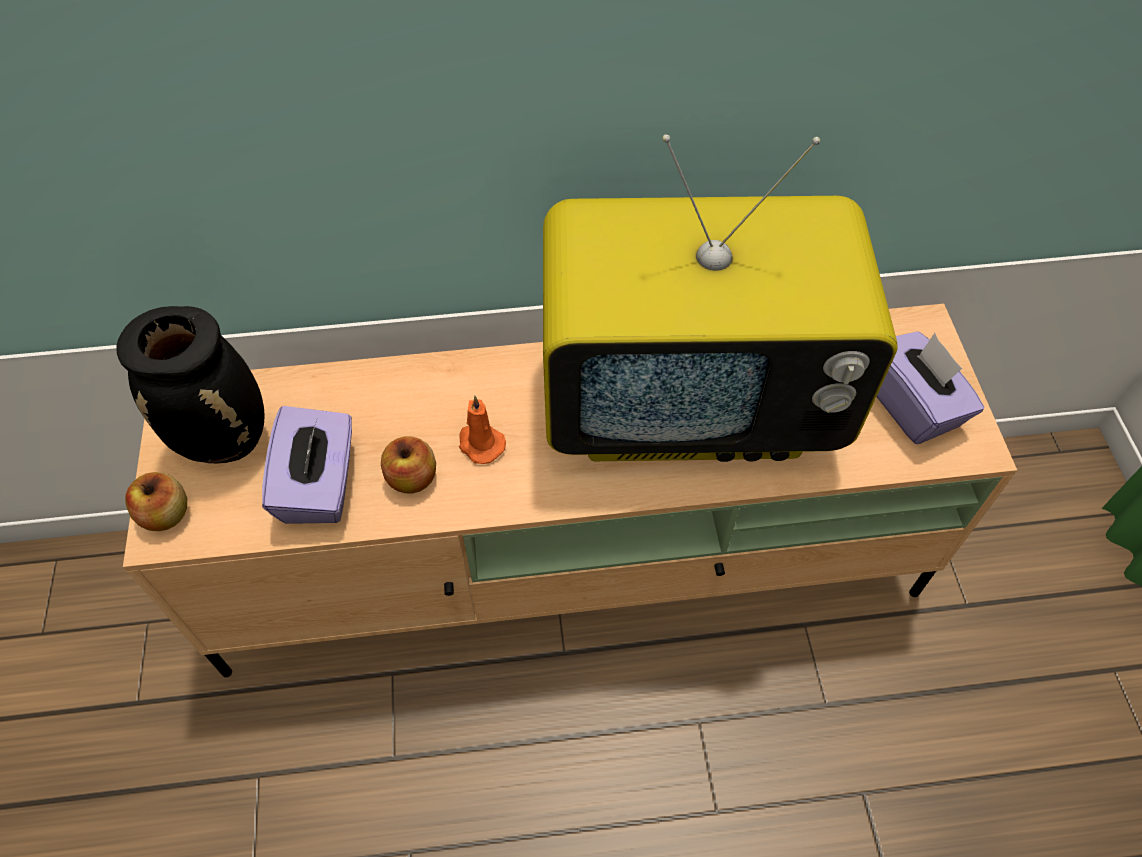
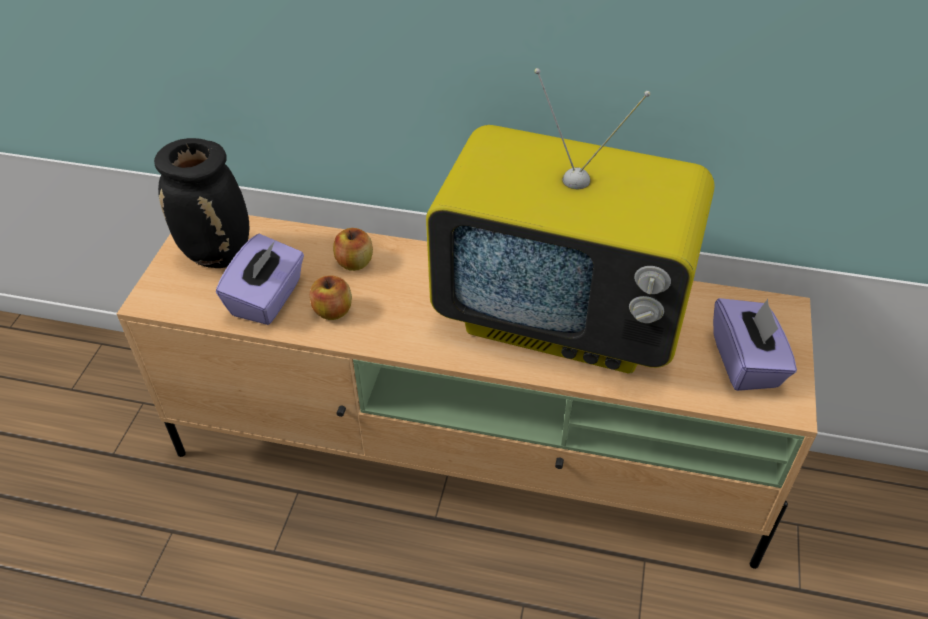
camera: 20 degrees right, 10 degrees down
(166, 514) = (158, 290): apple -> apple (354, 263)
(480, 443) = (392, 302): orange candle -> none

